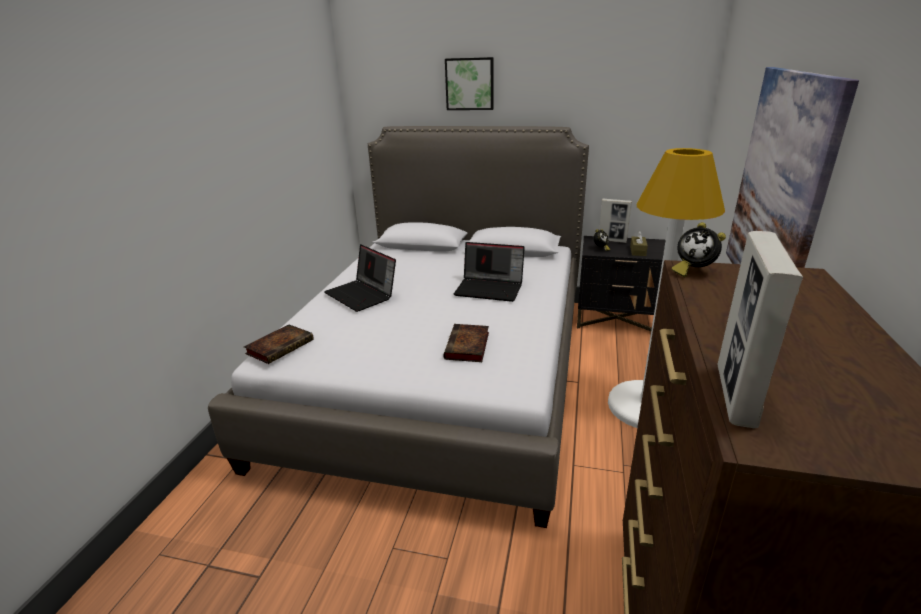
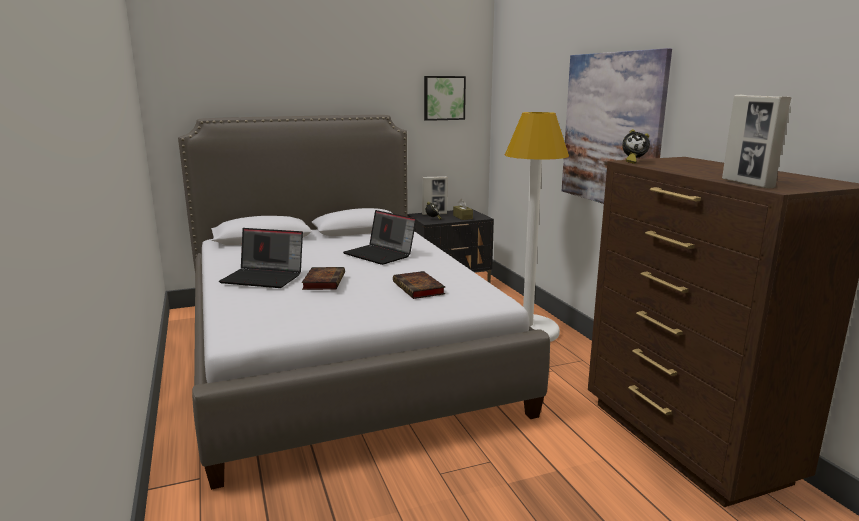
camera: 35 degrees left, 10 degrees down
(281, 346) = (241, 323): book -> book (324, 281)
(470, 84) = (289, 76): picture -> picture (444, 98)
(490, 288) = (380, 254): laptop -> laptop turned 60 degrees clockwise

